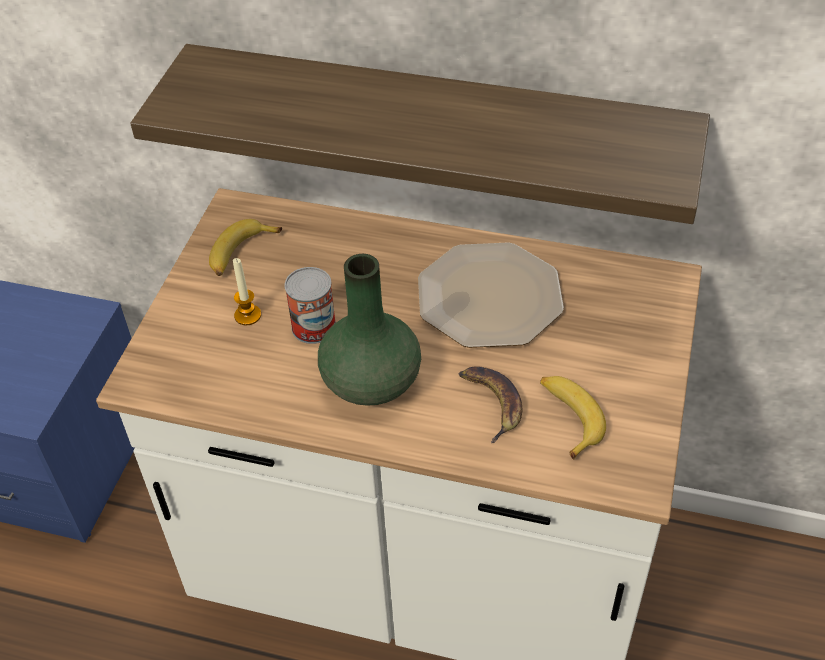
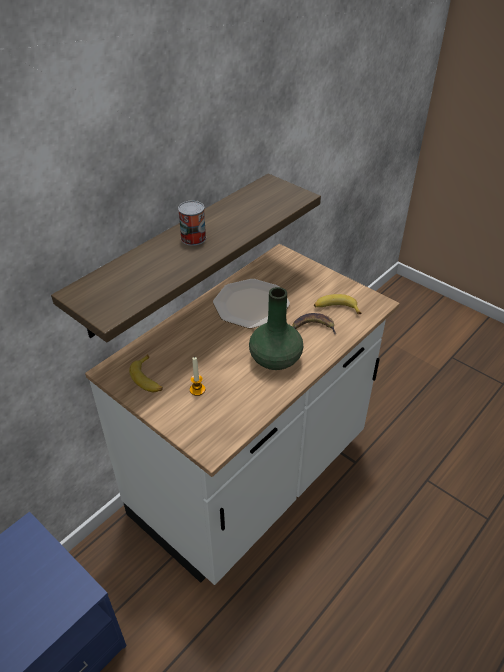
camera: 65 degrees left, 5 degrees down
(314, 327) = (225, 367): can -> can (193, 238)

